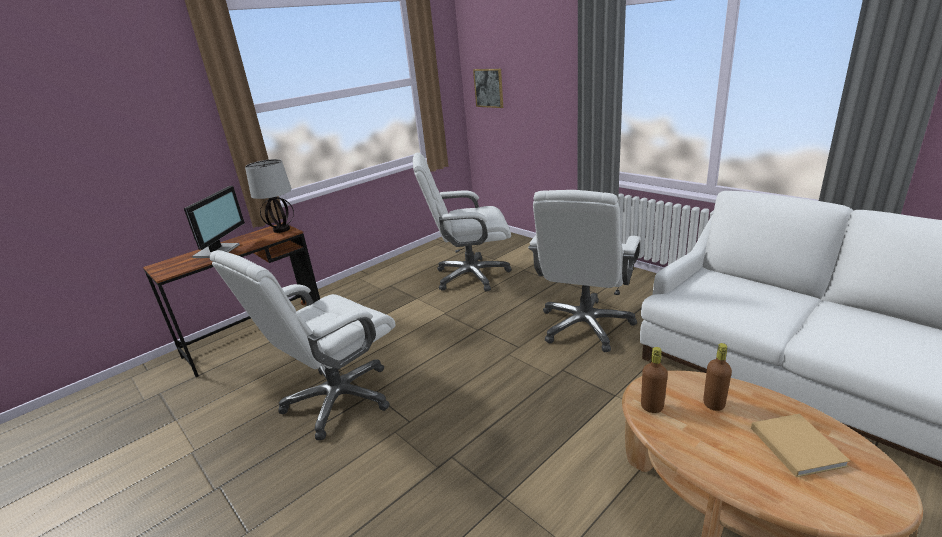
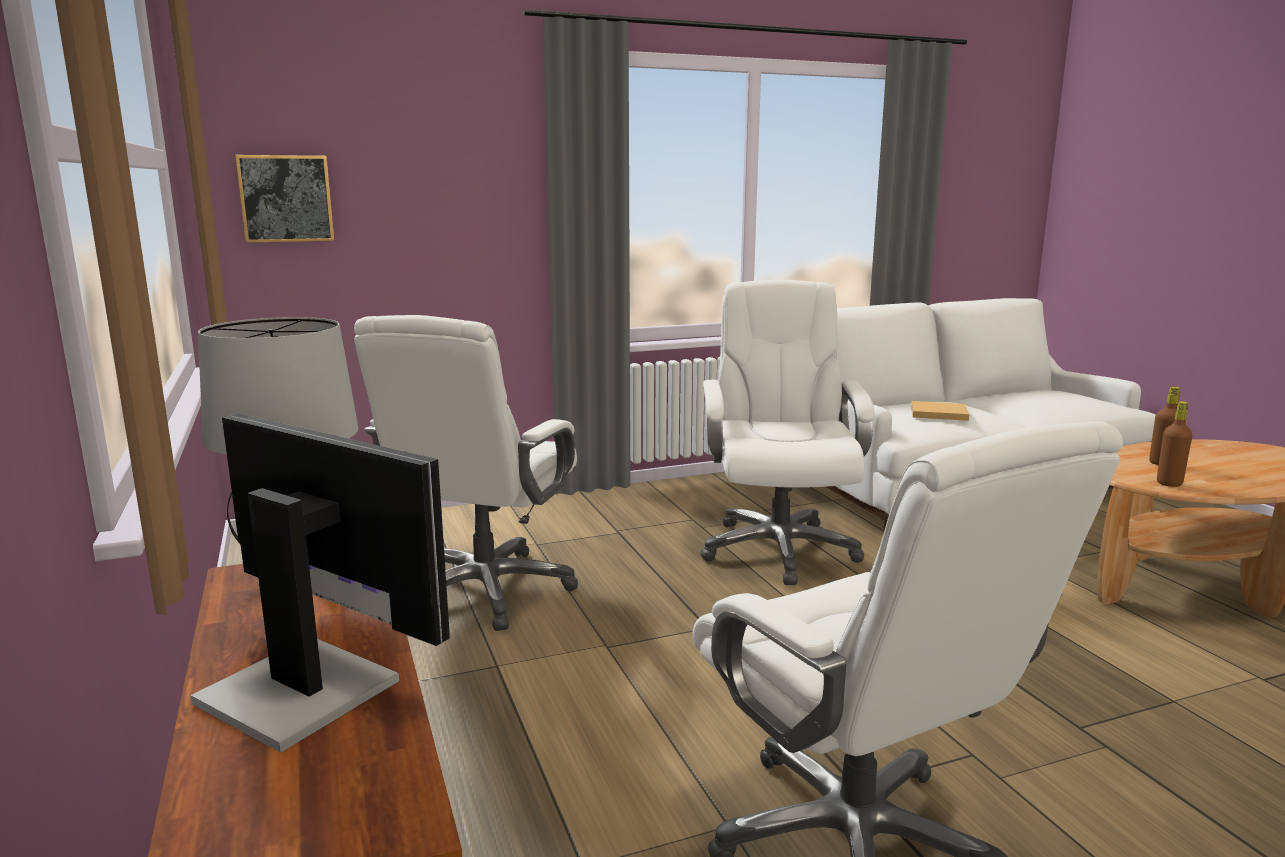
camera: 70 degrees left, 10 degrees down
(585, 326) = (778, 549): white office chair -> white office chair turned 135 degrees counterclockwise
(795, 444) = (1225, 456): beige book -> beige book (936, 413)

